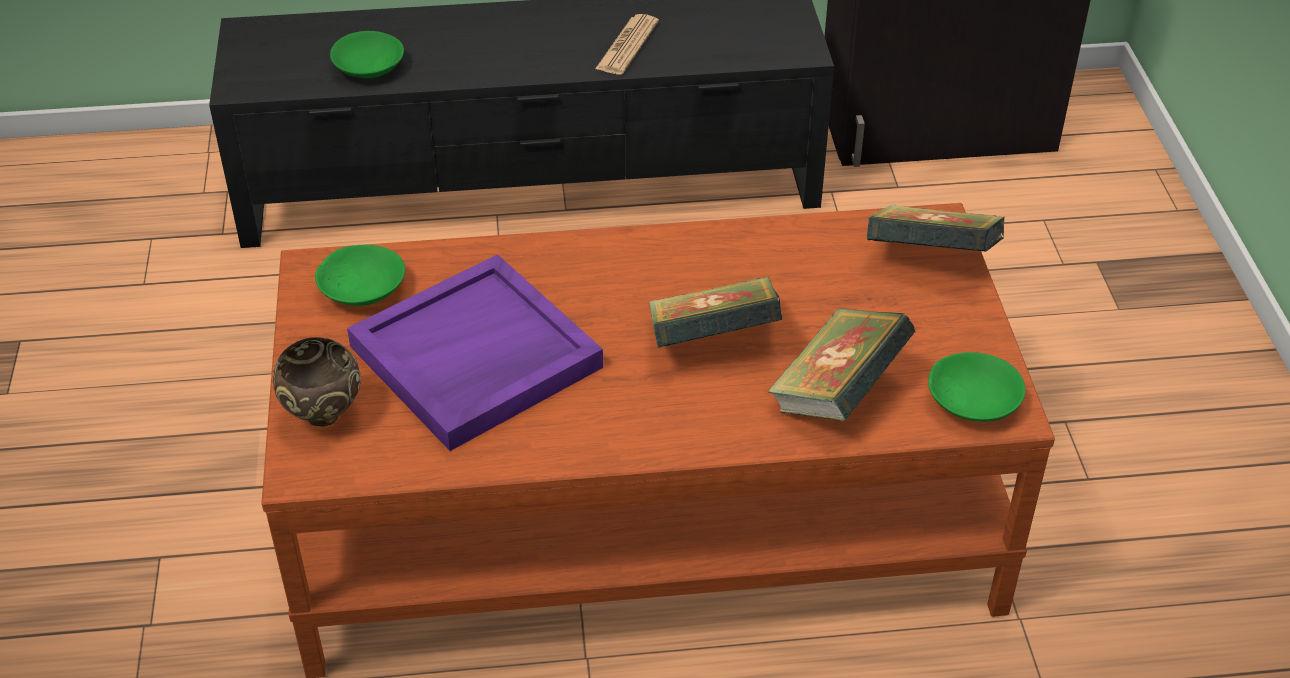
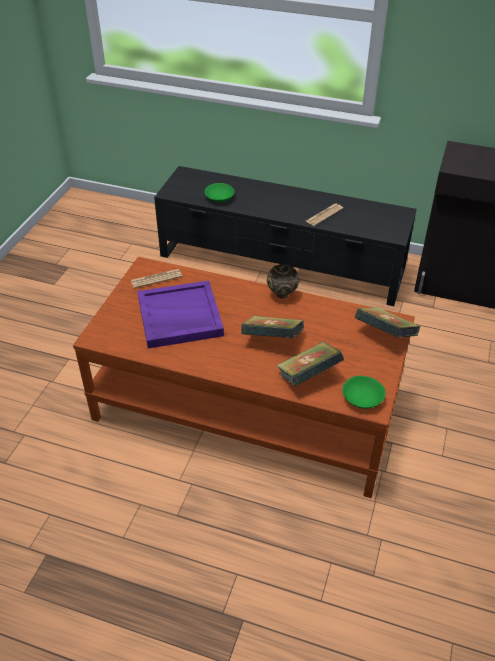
camera: 25 degrees right, 0 degrees up
(324, 417) = (113, 321): brown bowl -> brown bowl (282, 295)
(362, 288) = (156, 279): green bowl -> newspaper

